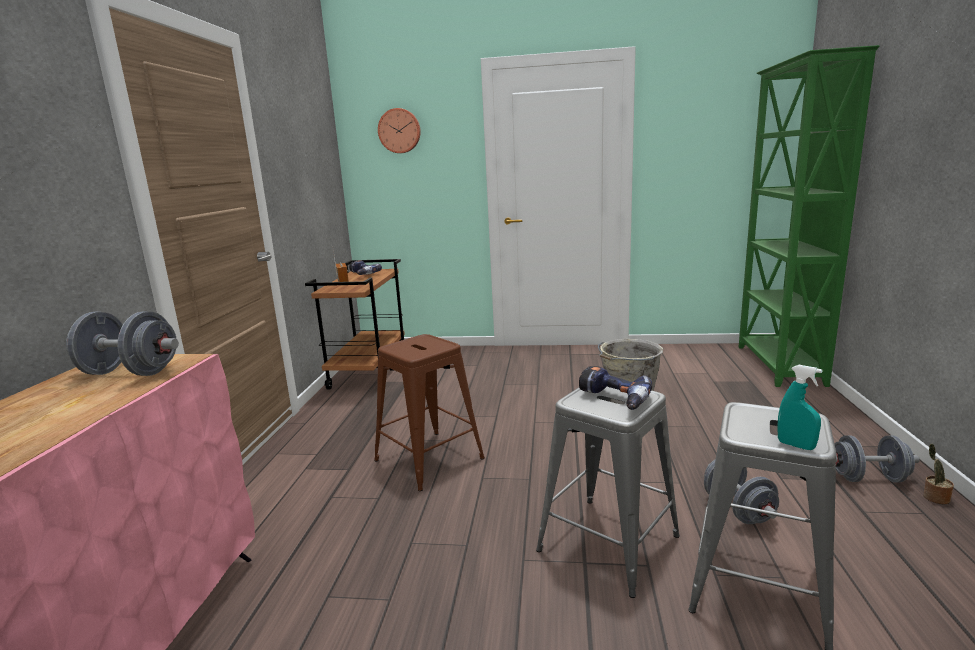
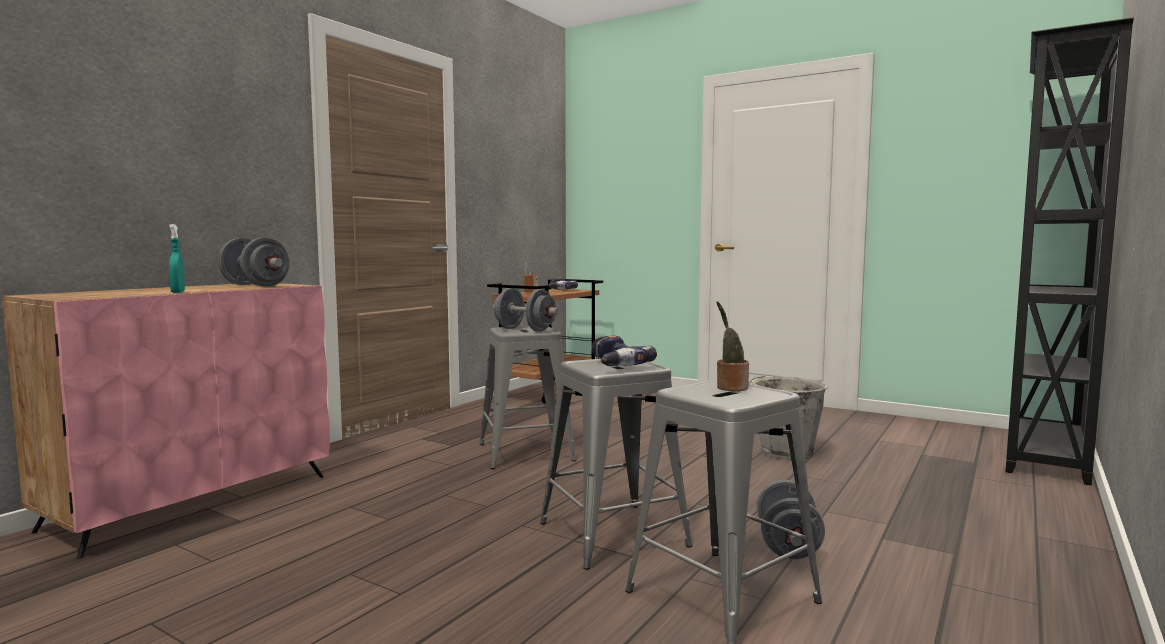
camera: 25 degrees right, 10 degrees down
(399, 131) = (620, 152): wall clock -> none
(429, 459) = (526, 452): brown stool -> grey stool
(778, 365) = (1042, 456): green bookcase -> black bookcase
(796, 445) = (713, 400): turquoise spray bottle -> turquoise spray bottle (178, 292)
(868, 478) = (1007, 562): grey dumbbell -> grey dumbbell (525, 330)
(934, 497) = (1080, 597): potted plant -> potted plant (730, 387)

